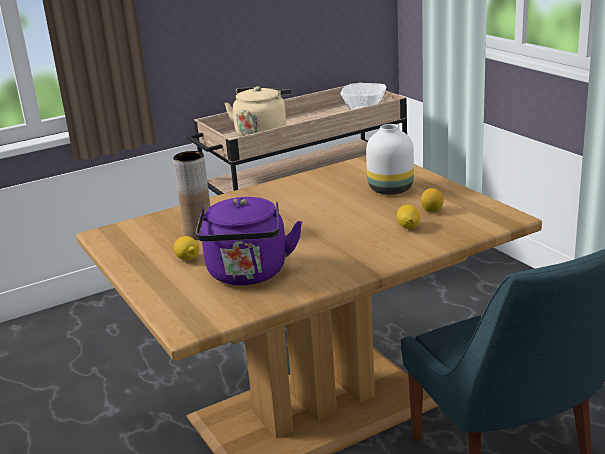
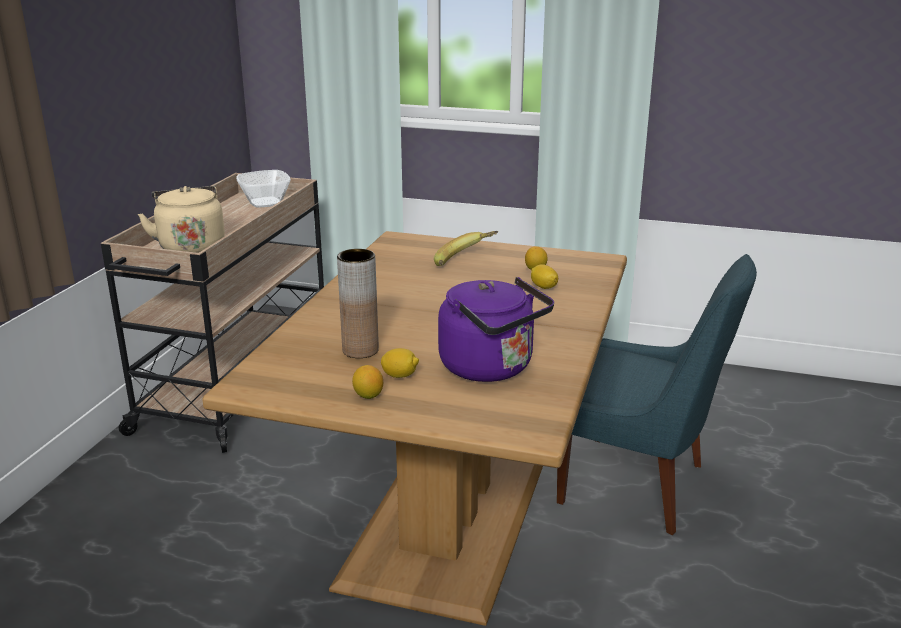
camera: 45 degrees left, 0 degrees up
(147, 264) = (368, 395): none -> lemon
(390, 190) = (465, 262): white vase -> banana

